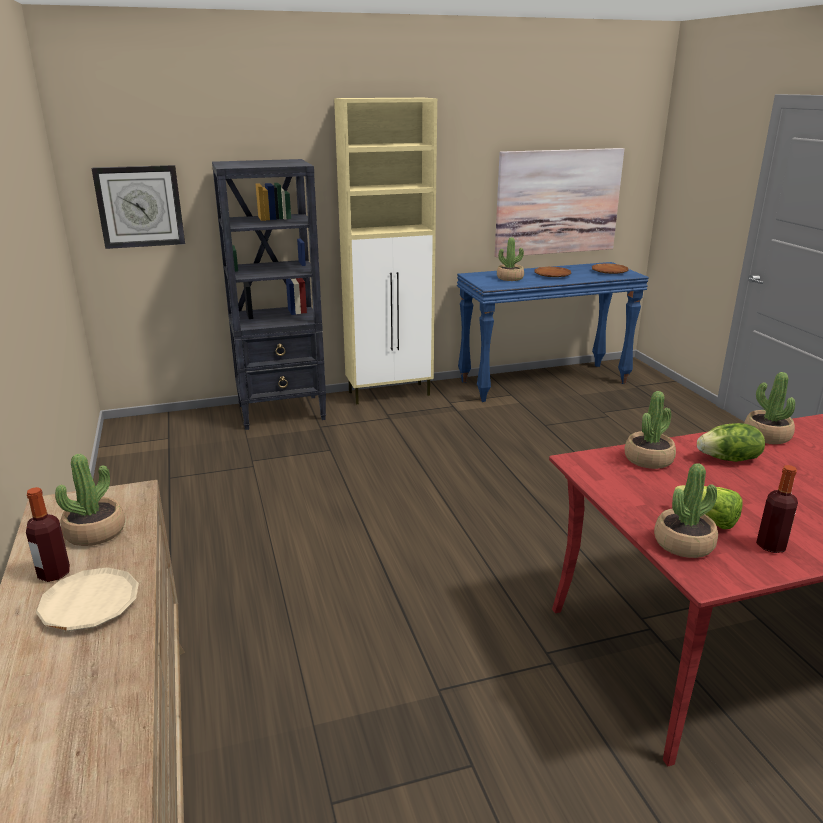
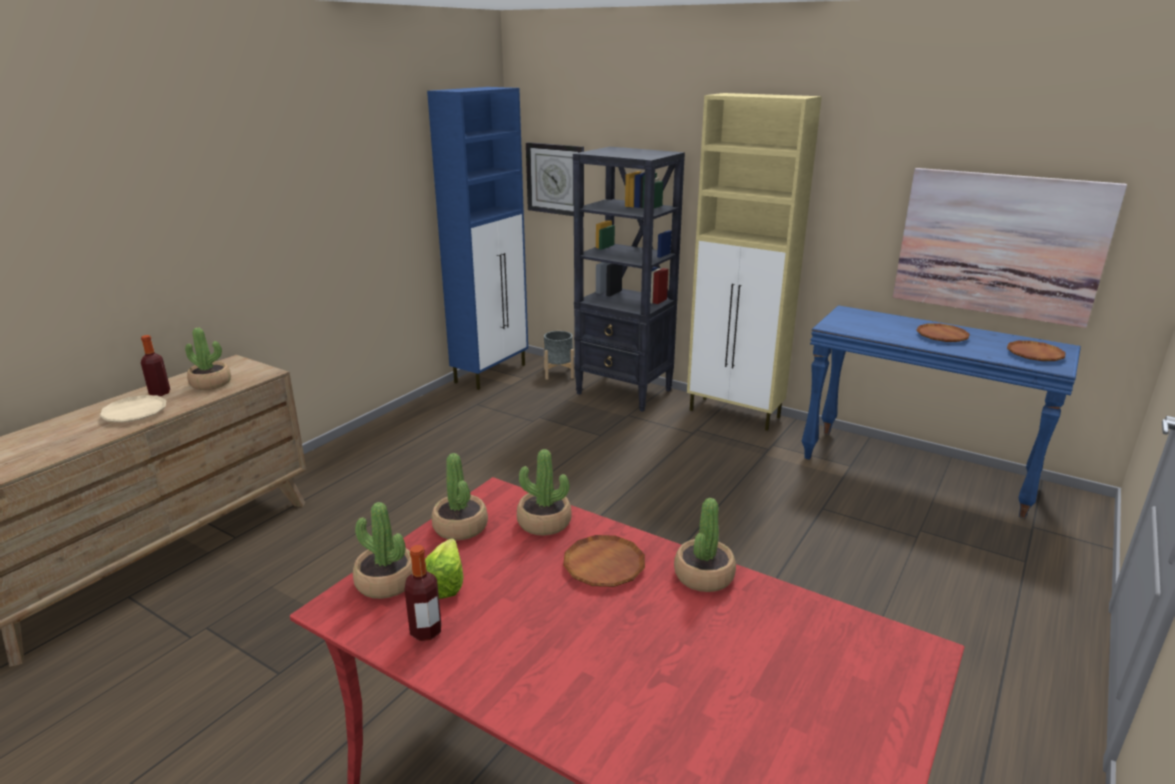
camera: 50 degrees right, 0 degrees up
(125, 447) = (491, 373): none -> blue cabinet
(194, 421) = (558, 373): none -> grey planter
(510, 278) = (878, 325): potted plant -> potted plant (460, 527)
(729, 459) = (604, 566): lettuce -> brown plate

